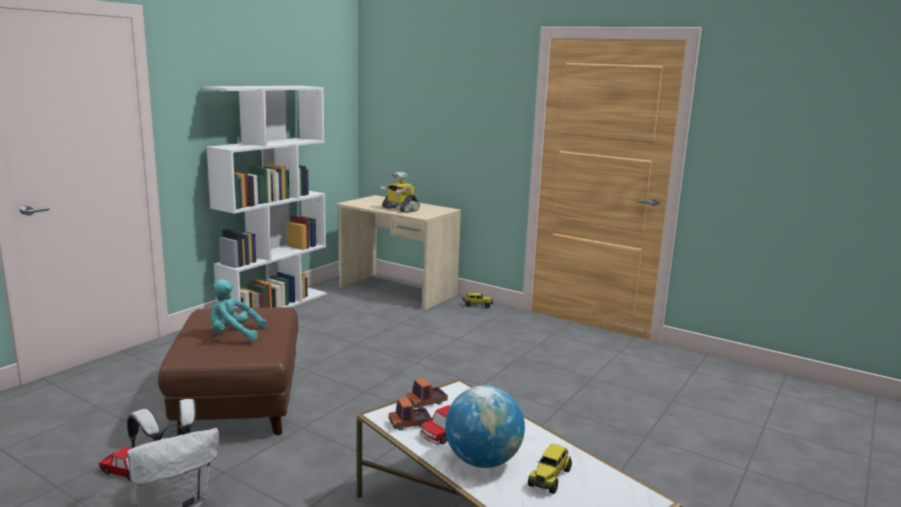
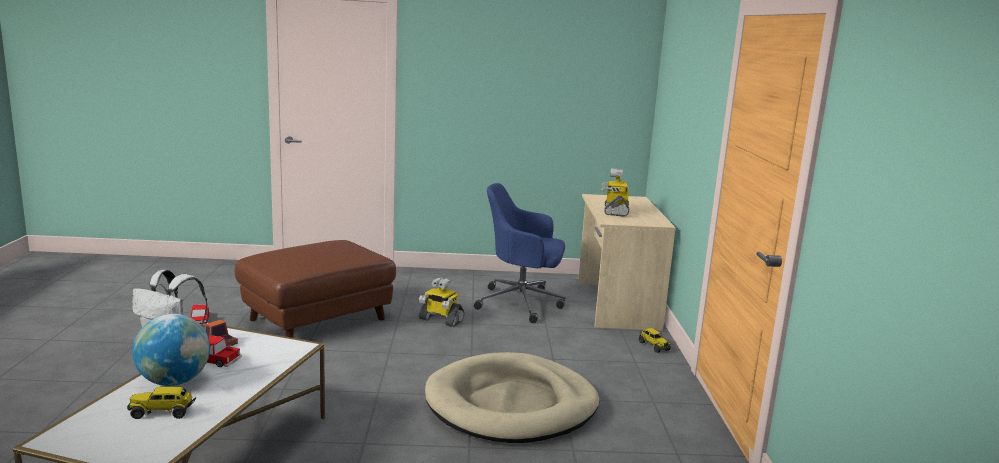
camera: 55 degrees right, 0 degrees up
(234, 335) = (301, 257): turquoise plush toy -> none
(274, 305) = (496, 276): white bookcase -> none
(330, 352) = (440, 320): none -> toy robot
(346, 315) = (522, 303): none -> blue office chair
(426, 402) = (263, 341): toy truck -> none
(512, 375) = (512, 404): none -> beige dog bed

